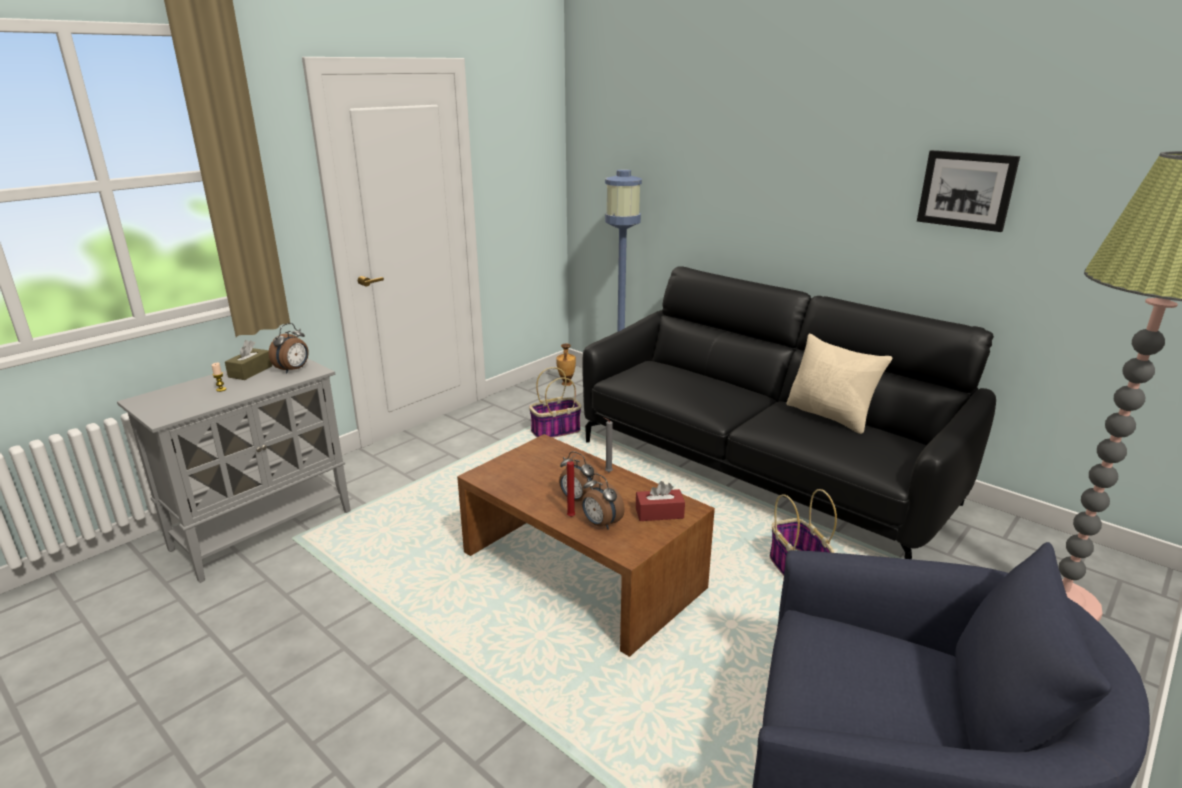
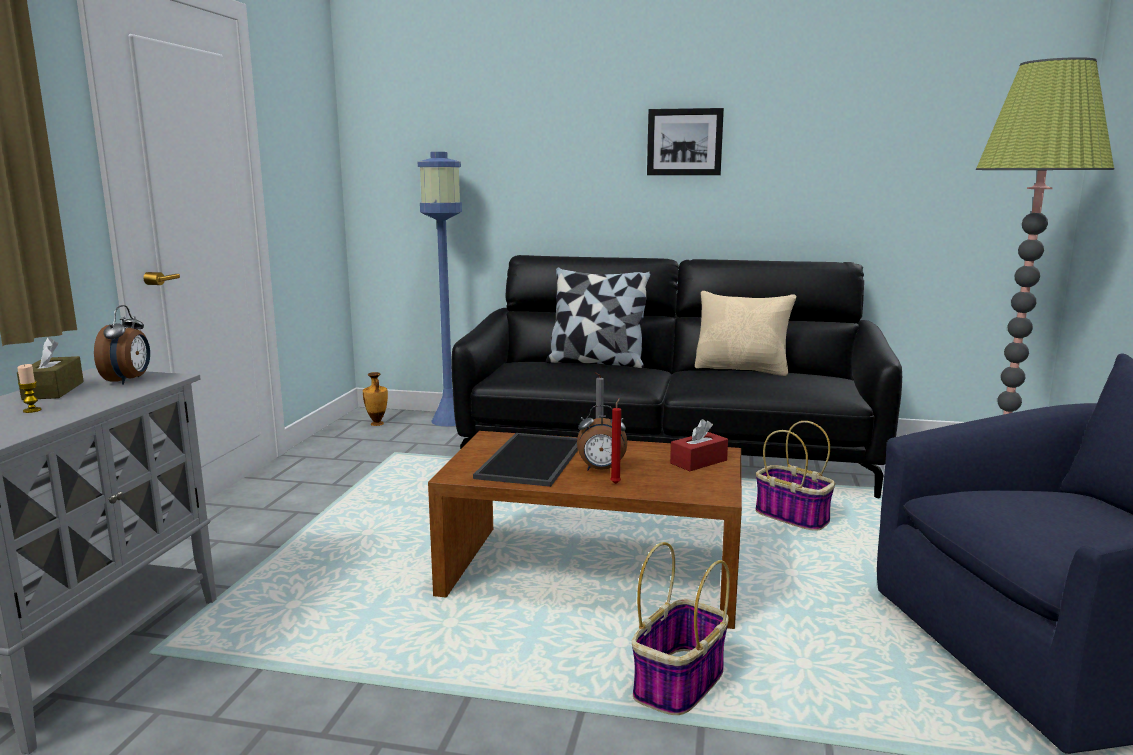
camera: 30 degrees left, 10 degrees down
(544, 475) = (533, 460): none -> tray
(555, 431) = (414, 465): basket -> basket (679, 685)
(600, 524) = (655, 482): alarm clock -> none
(710, 379) = (596, 363): none -> pillow
(966, 190) = (814, 138): picture -> picture (684, 142)

